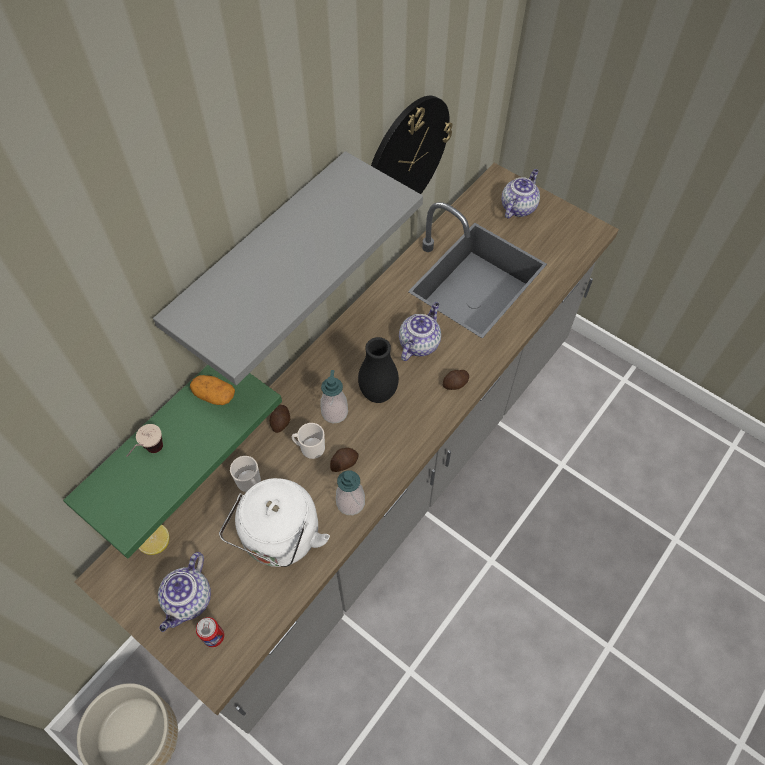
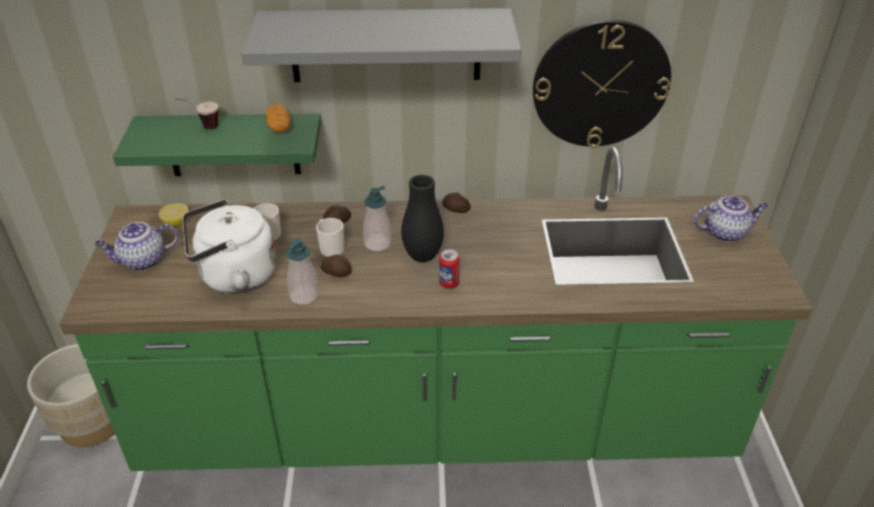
camera: 50 degrees right, 20 degrees down
(214, 636) = (122, 289): can -> can (449, 283)
(382, 483) = (437, 426): grey counter -> green counter
(419, 343) = (500, 252): teapot -> none
(456, 384) = (488, 294): potato -> potato (455, 210)

